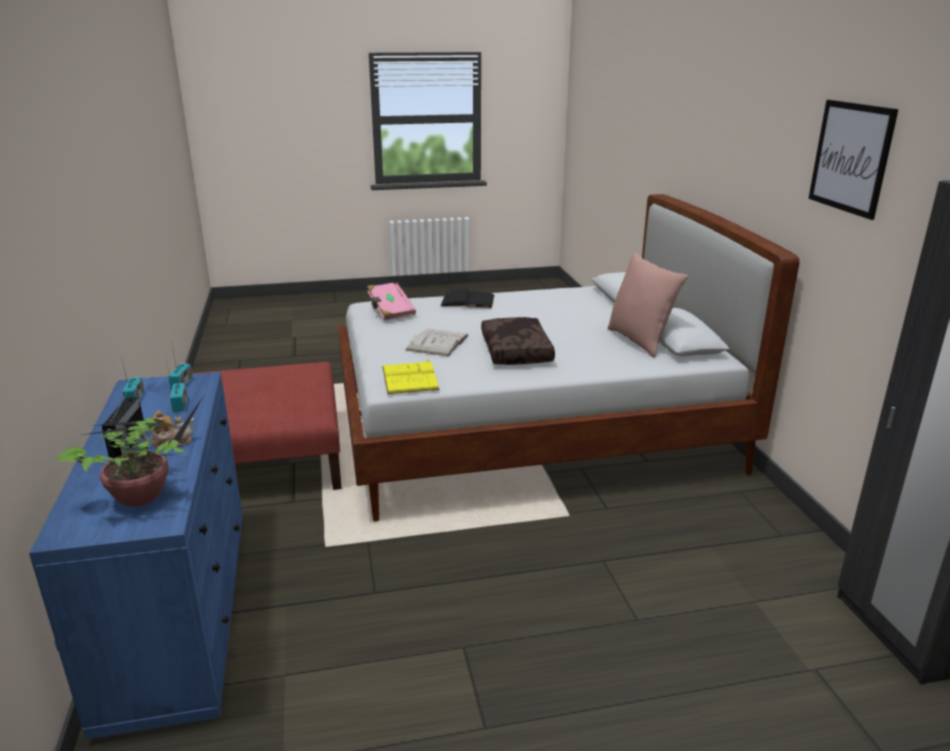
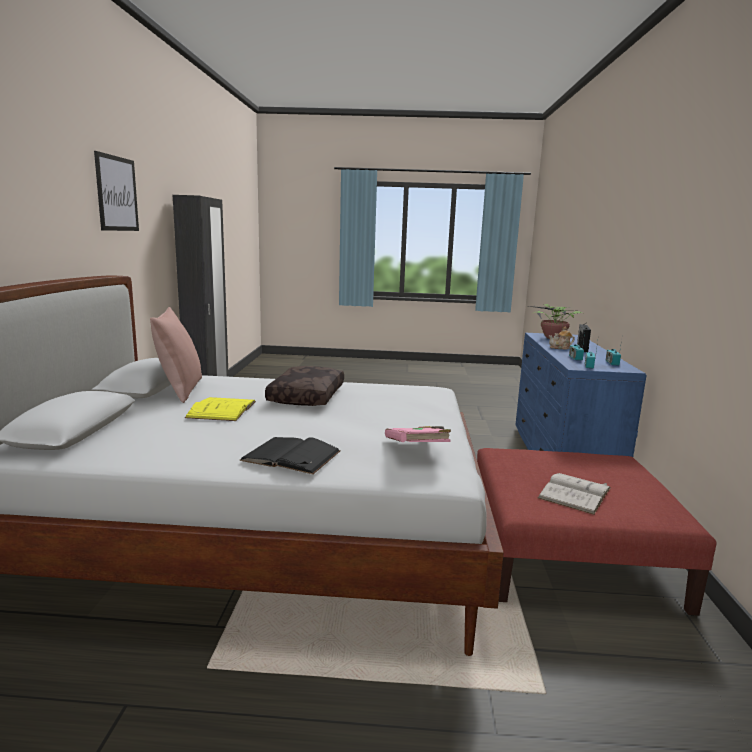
camera: 165 degrees left, 10 degrees down
(409, 378) = (416, 390): yellow book -> yellow book (222, 409)
(437, 342) = (375, 411): white book -> white book (574, 493)

